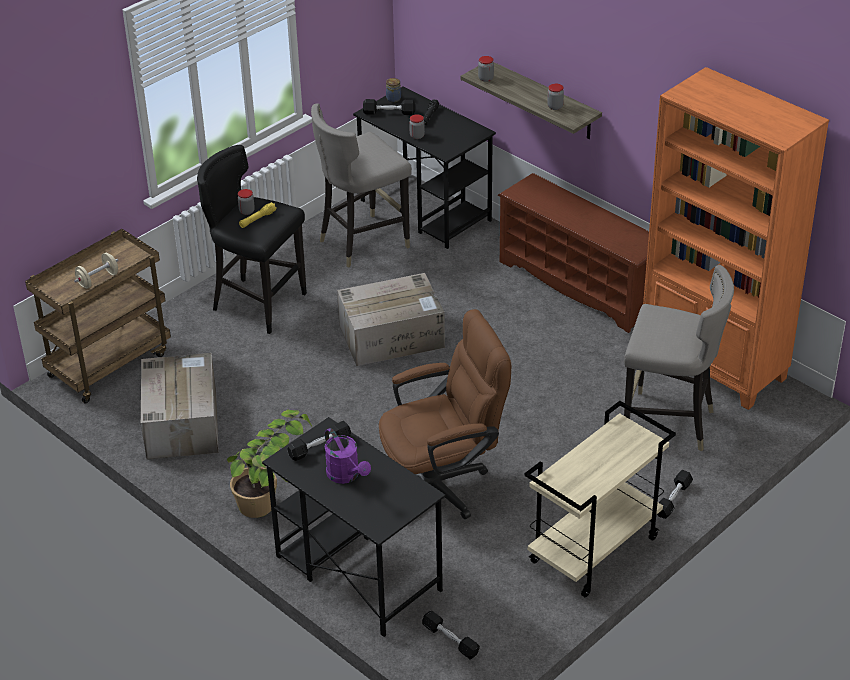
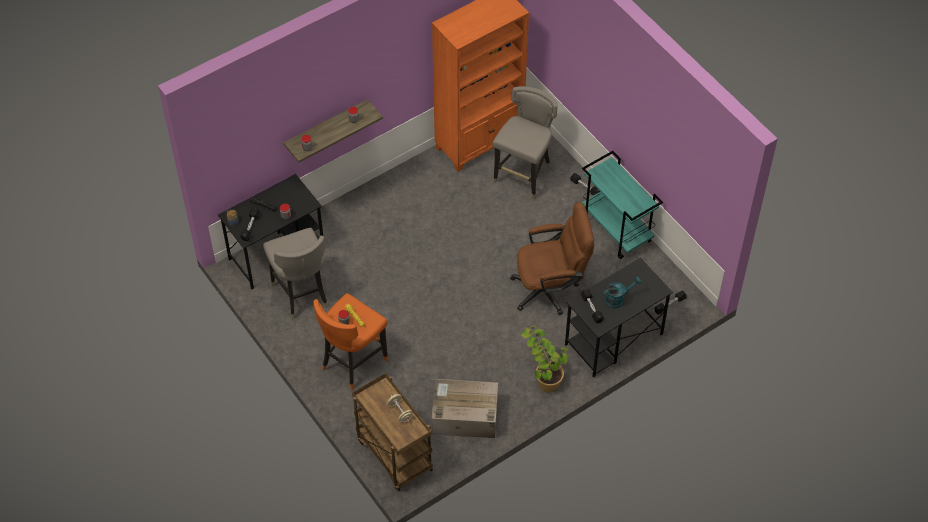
camera: 80 degrees left, 15 degrees up
(258, 304) = (352, 363): black stool -> orange stool
(346, 476) = (618, 299): purple watering can -> turquoise watering can
(393, 336) = (408, 293): cardboard box -> none
(442, 484) = (551, 289): brown office chair -> brown office chair turned 90 degrees clockwise
(579, 285) = (385, 188): brown shoe rack -> none
(594, 551) = (617, 230): beige cart -> turquoise cart

